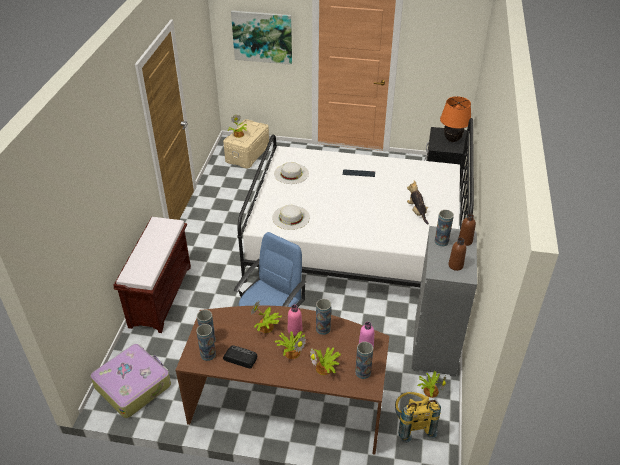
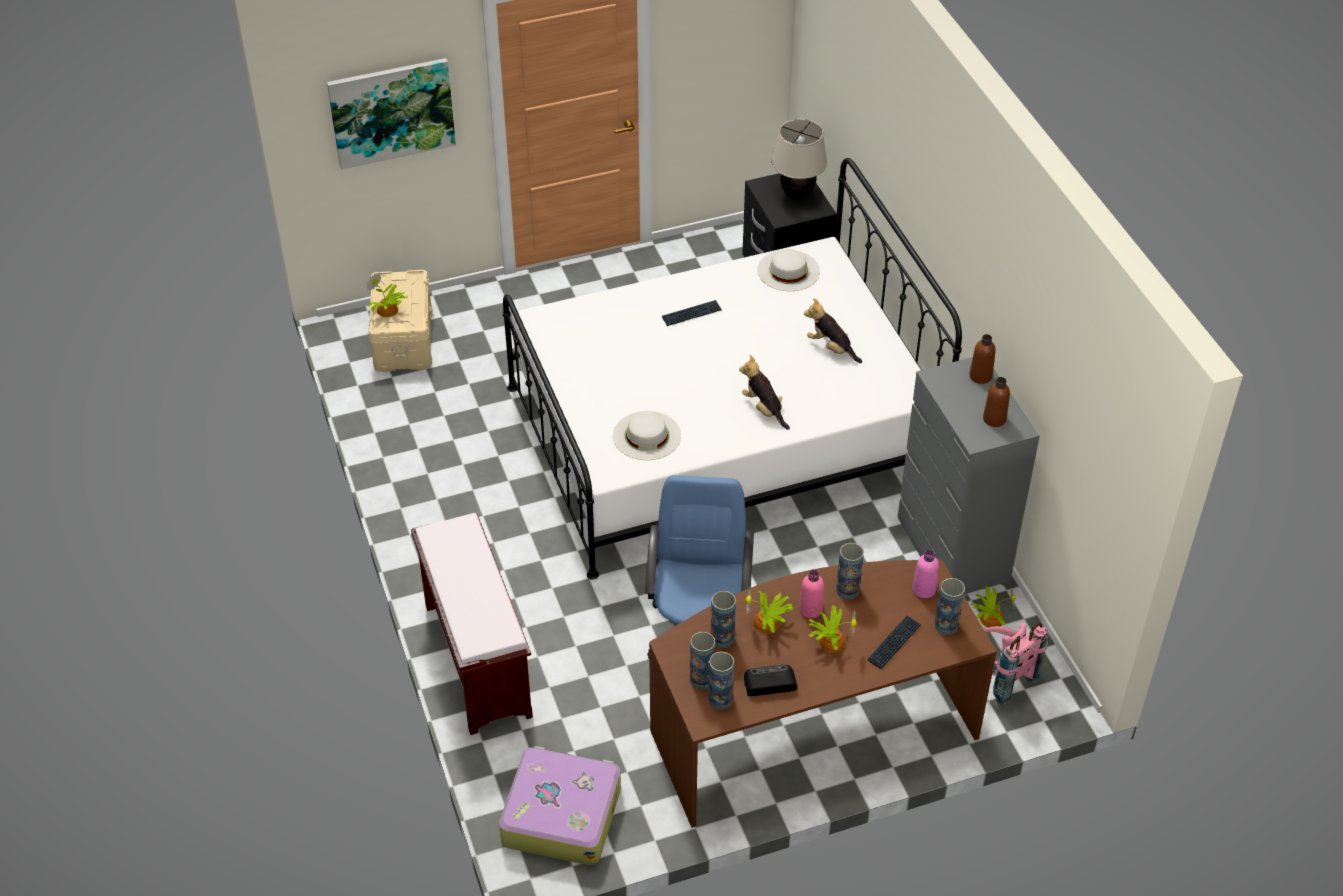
camera: 30 degrees left, 5 degrees up
(291, 173) = (582, 356): white hat -> white hat (788, 270)
(325, 368) = (894, 643): potted plant -> keyboard
(359, 227) = (764, 409): none -> plush toy
(412, 425) = (998, 677): yellow backpack -> pink backpack
(441, 241) = (950, 390): vase -> vase (722, 638)
(452, 140) = (797, 195): orange table lamp -> beige table lamp

